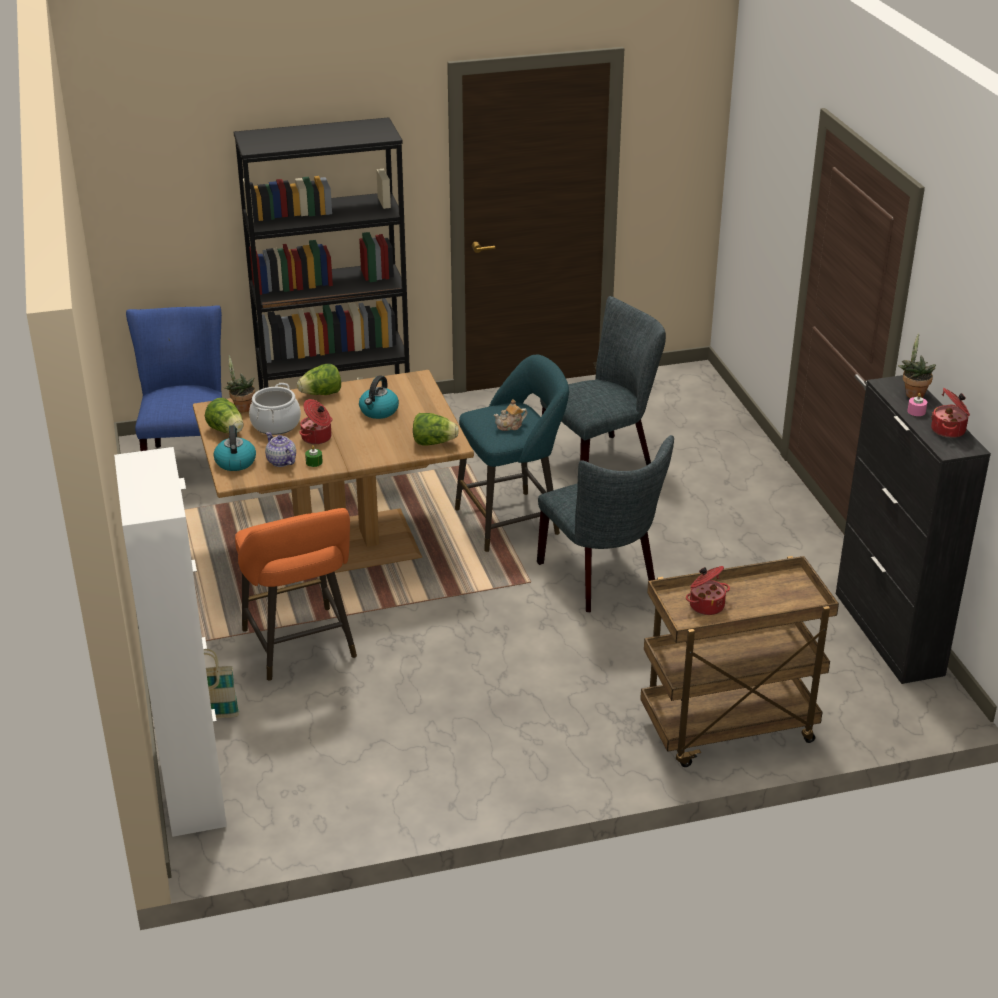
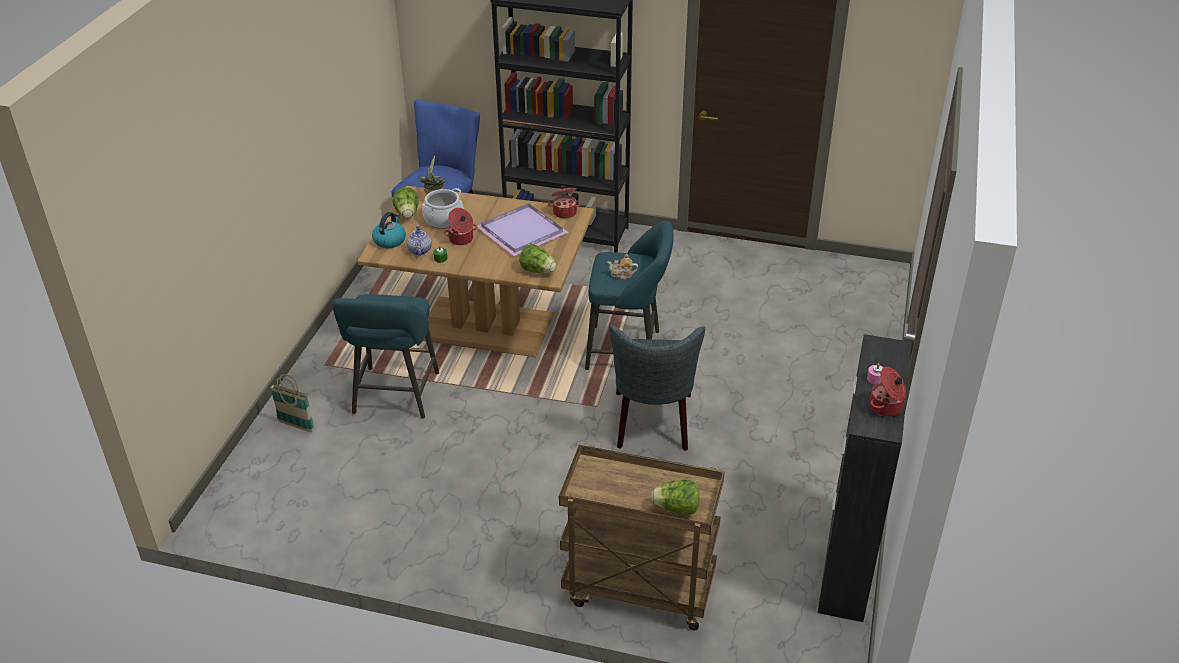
camera: 30 degrees right, 5 degrees up
(193, 790) = (239, 475): white cabinet -> none
(301, 648) = (394, 397): orange stool -> turquoise stool
(321, 394) = (497, 205): lettuce -> lettuce (676, 508)
(379, 411) = (524, 232): kettle -> purple tray
(602, 460) = (742, 324): grey chair -> none
(706, 605) = (611, 482): cooking pot -> cooking pot (564, 212)
(912, 393) = (891, 361): potted plant -> none

